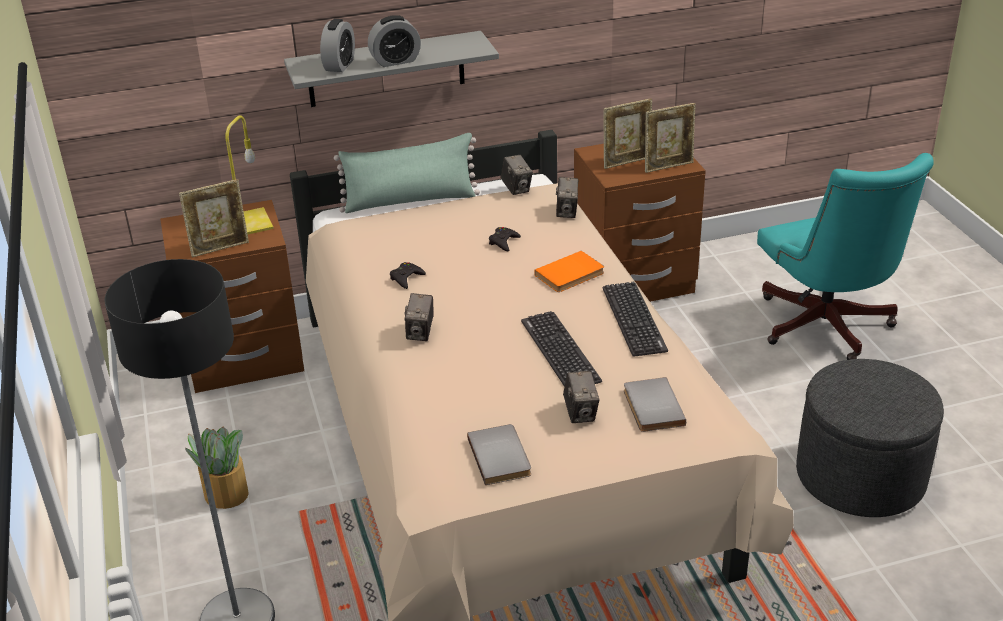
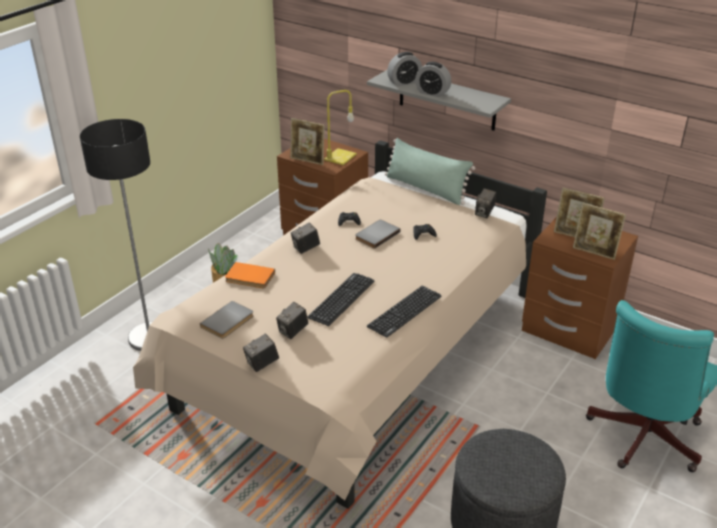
camera: 50 degrees right, 0 degrees up
(567, 212) = (486, 240): camera -> camera (262, 364)
(571, 275) = (420, 270): orange book -> orange book (249, 278)
(651, 407) = (325, 354): grey book -> grey book (376, 235)

